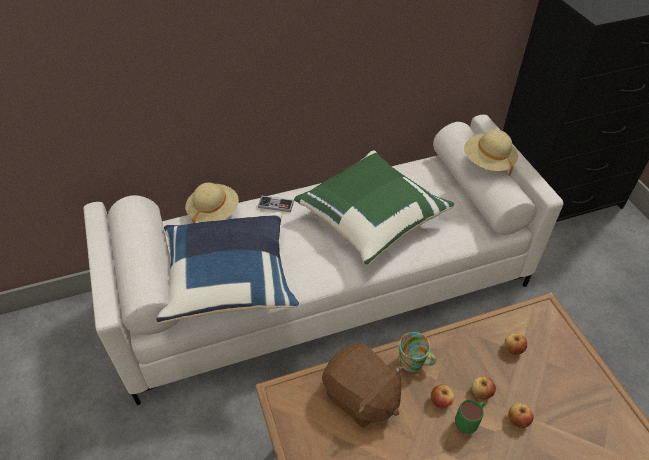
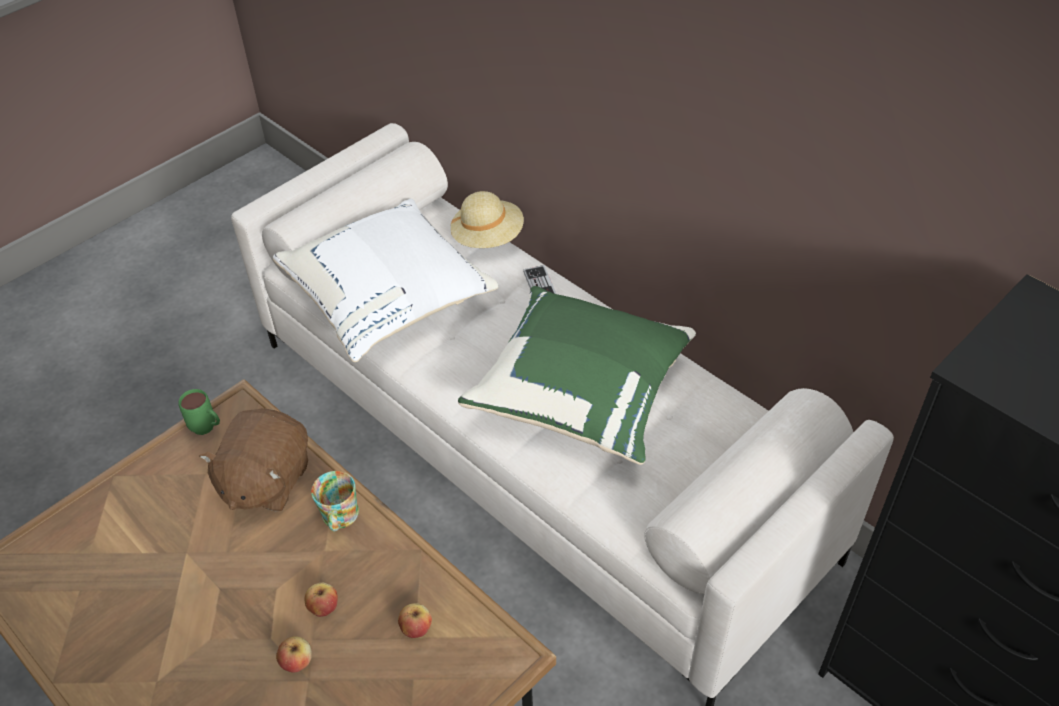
camera: 65 degrees right, 0 degrees up
(229, 280) = (389, 300): blue pillow -> white pillow
(440, 401) = (292, 564): apple -> none
(468, 423) = (271, 604): green mug -> green mug (208, 429)
(487, 162) = (750, 465): beige hat -> none

